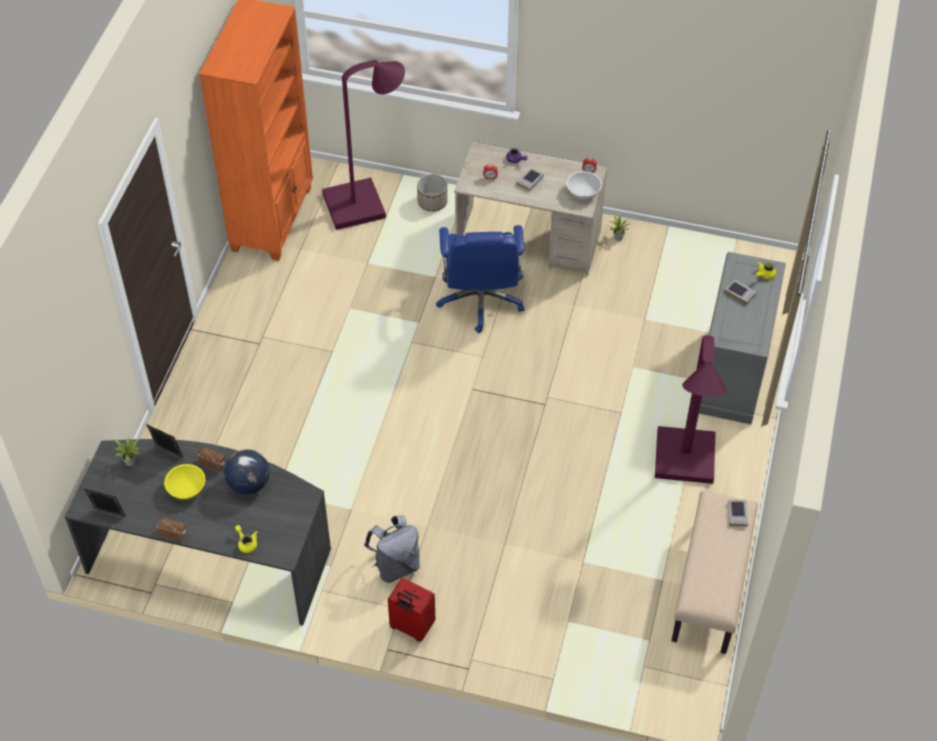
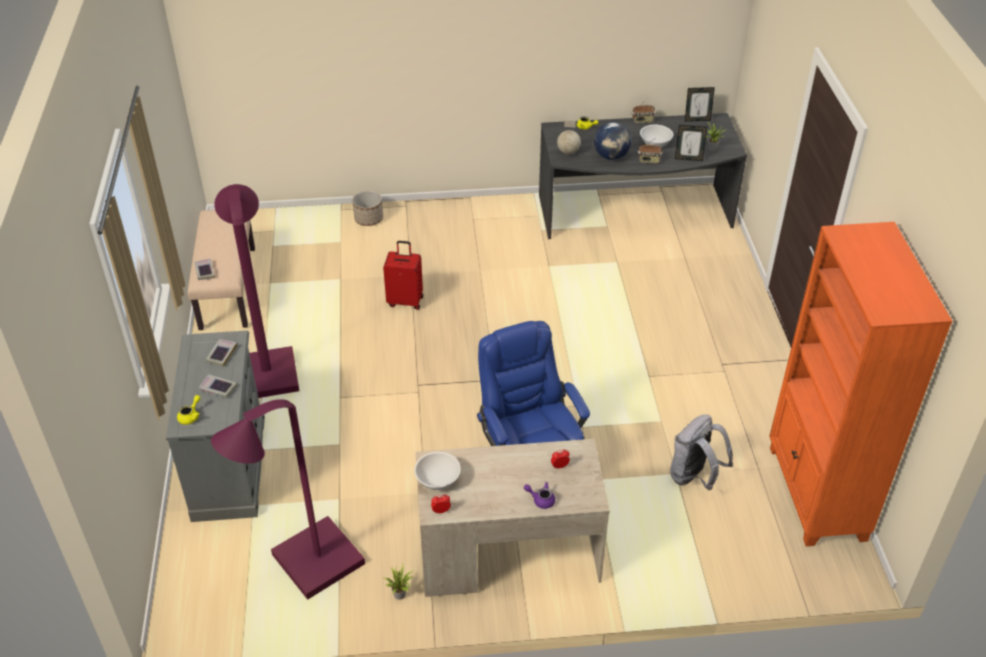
camera: 160 degrees right, 10 degrees down
(187, 488) = (655, 144): yellow bowl -> white bowl
(292, 506) = (568, 152): none -> globe
(364, 203) = (730, 545): purple floor lamp -> purple floor lamp (306, 566)
(396, 565) = (491, 241): grey backpack -> grey backpack (694, 477)
(411, 627) = (459, 212): red suitcase -> red suitcase (405, 301)
(432, 202) = (651, 572): planter -> planter (369, 219)
(530, 181) = (510, 476): book -> book (221, 354)

